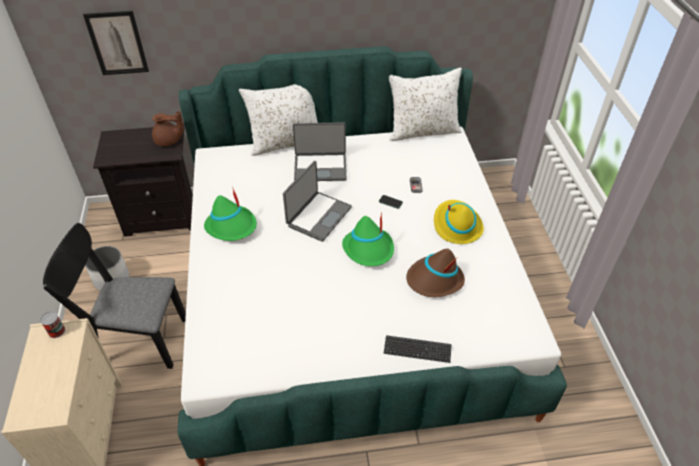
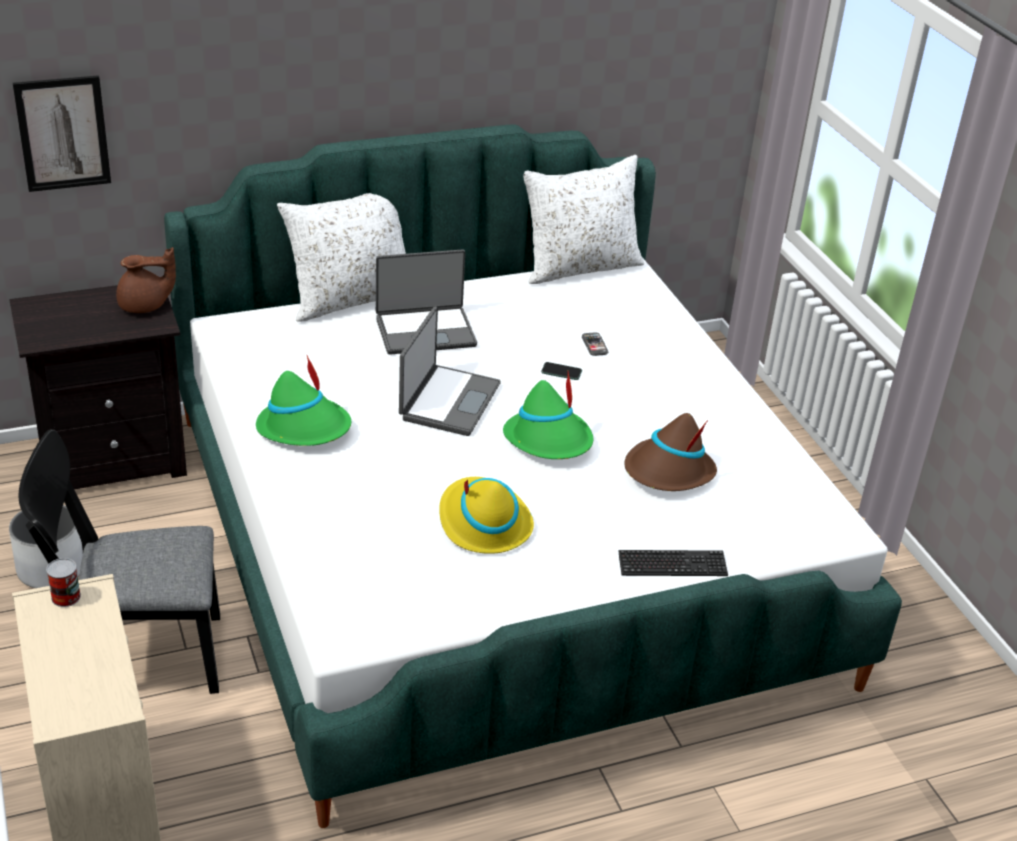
camera: 15 degrees left, 10 degrees down
(456, 225) = (678, 395): yellow hat -> yellow hat (483, 522)

